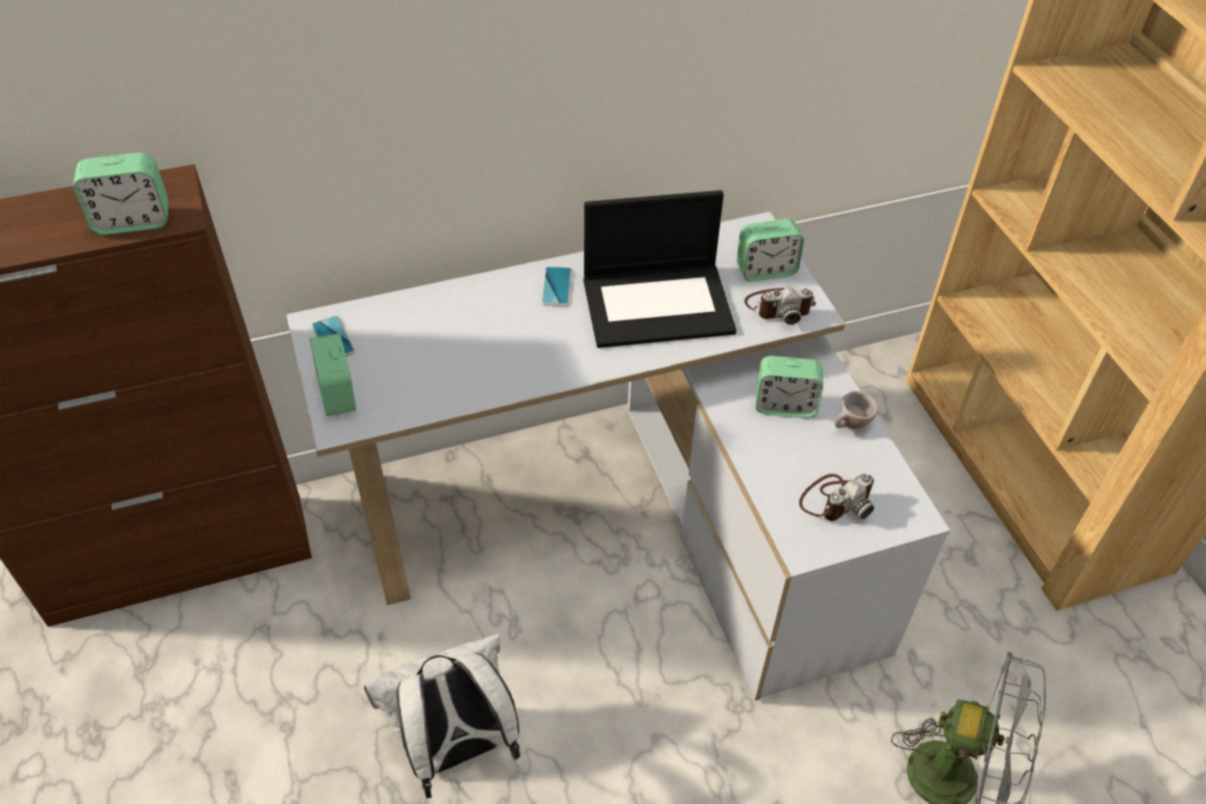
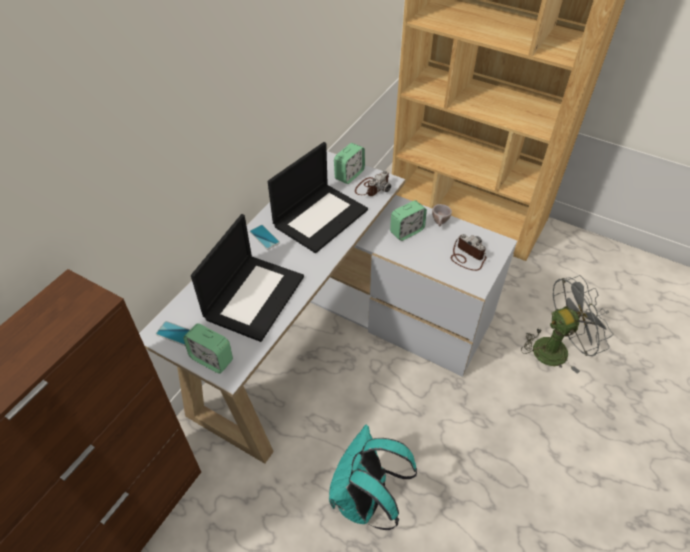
camera: 40 degrees left, 0 degrees up
(133, 221) = (70, 322): alarm clock -> none
(456, 749) = (365, 500): white backpack -> turquoise backpack
(463, 353) = (254, 296): none -> laptop
(835, 500) = (467, 257): camera -> camera turned 60 degrees counterclockwise

